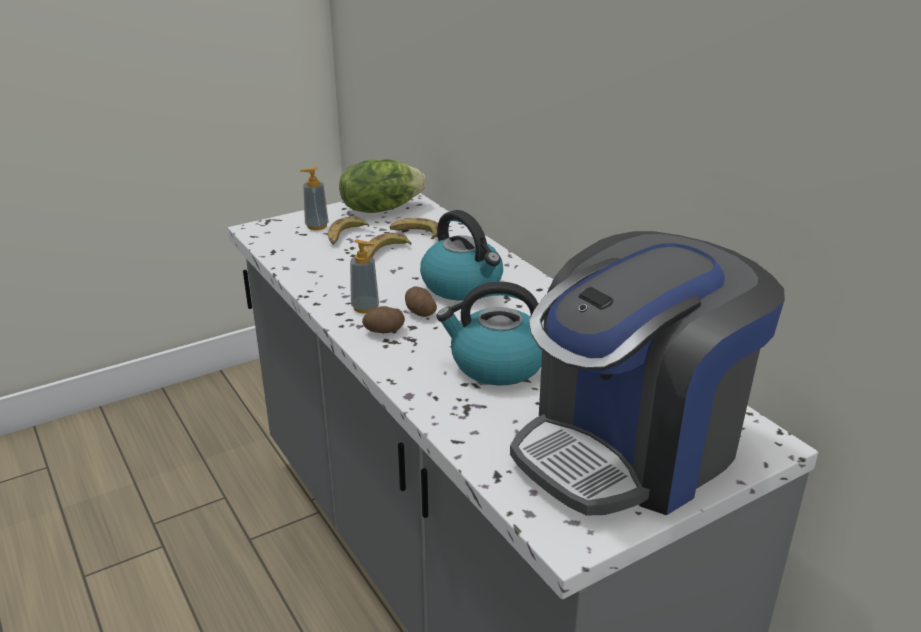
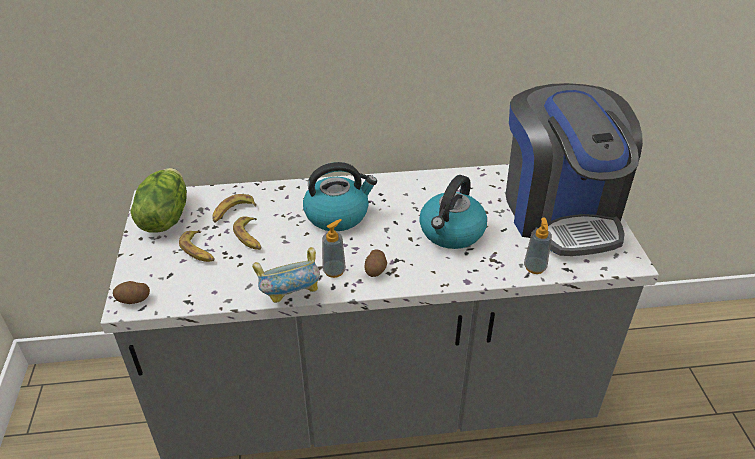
camera: 65 degrees left, 10 degrees up
(309, 296) = (291, 297): none -> bowl
(317, 226) = (162, 263): soap dispenser -> soap dispenser (535, 267)
(419, 312) = (360, 246): potato -> potato (133, 300)

